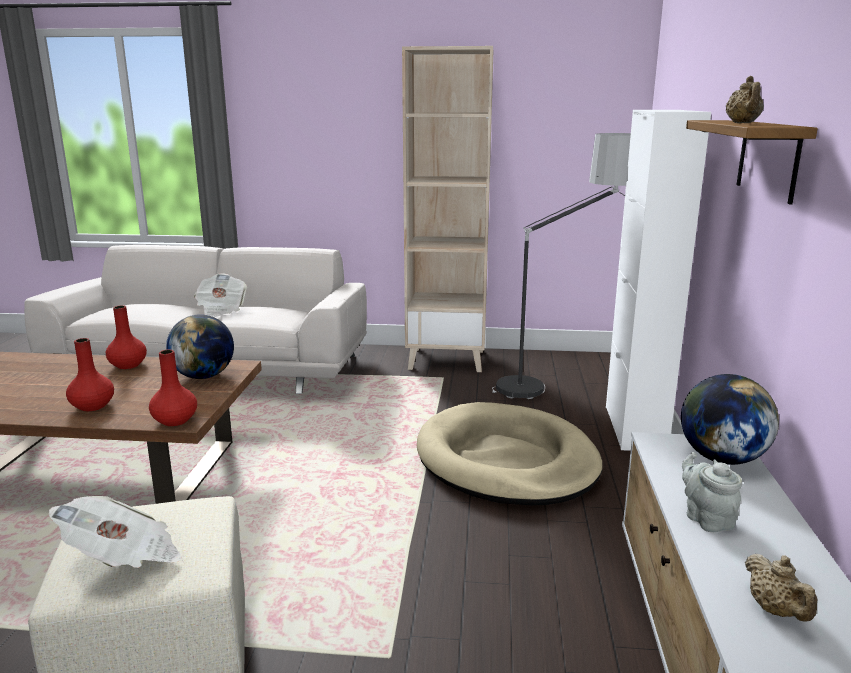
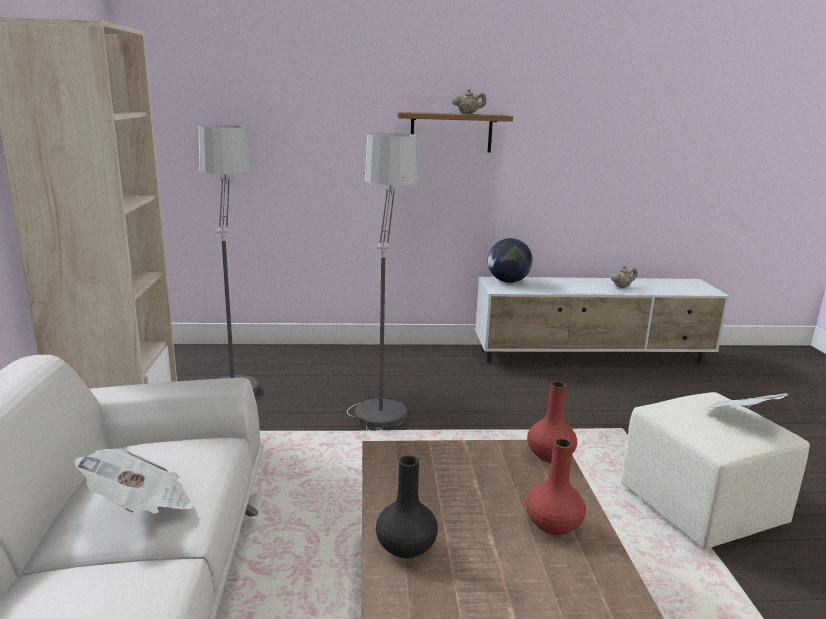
camera: 100 degrees left, 0 degrees up
(128, 365) = (406, 546): red vase -> black vase
(204, 376) = (427, 467): globe -> none
(506, 461) = (382, 398): beige dog bed -> floor lamp
(634, 428) = (317, 352): white cabinet -> none
(706, 518) = (569, 289): grey teapot -> none

